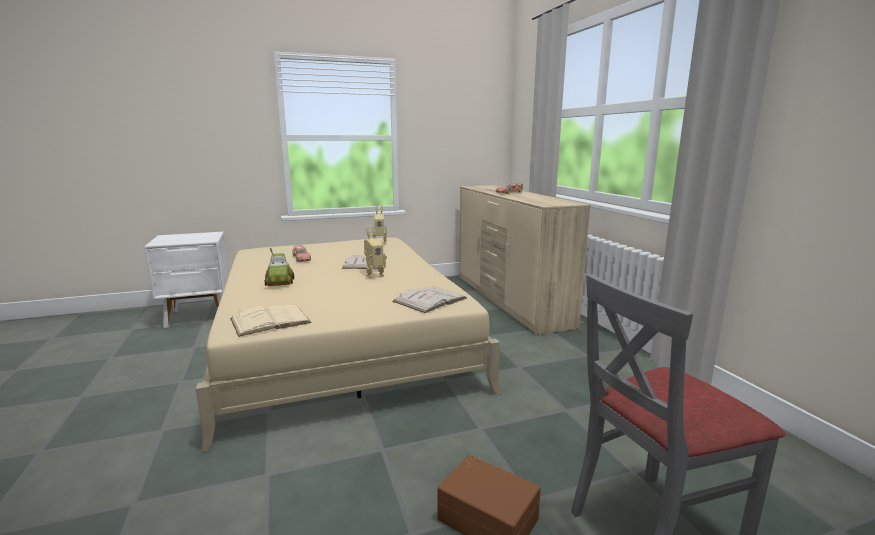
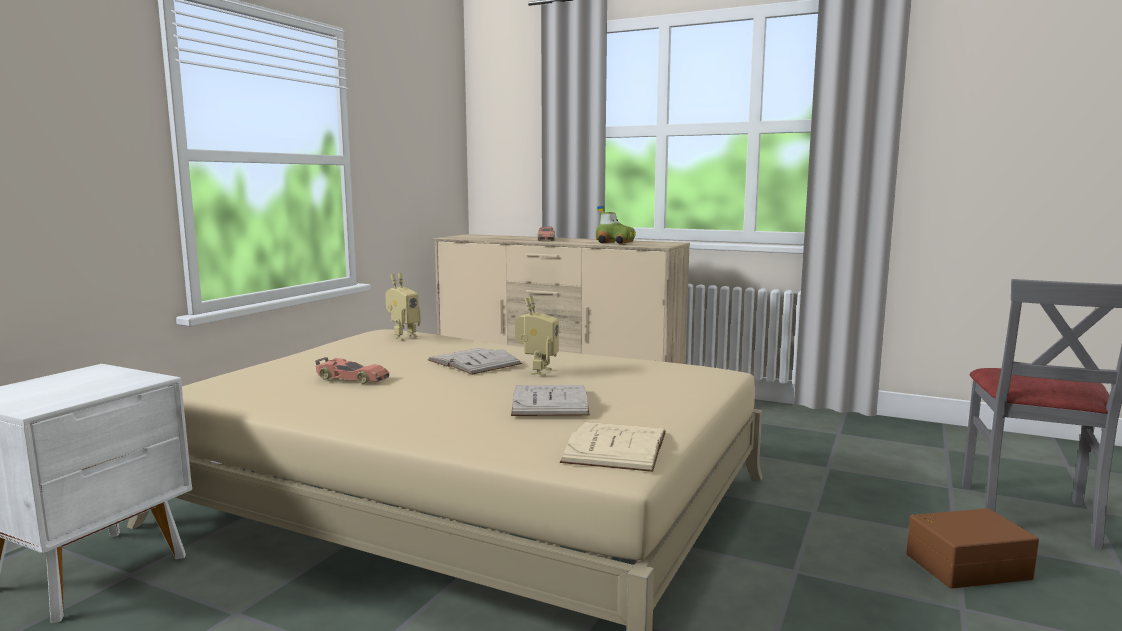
camera: 45 degrees left, 5 degrees down
(280, 282) = (455, 410): toy car -> toy car (615, 242)
(430, 300) = (685, 377): white book -> white book (550, 401)

